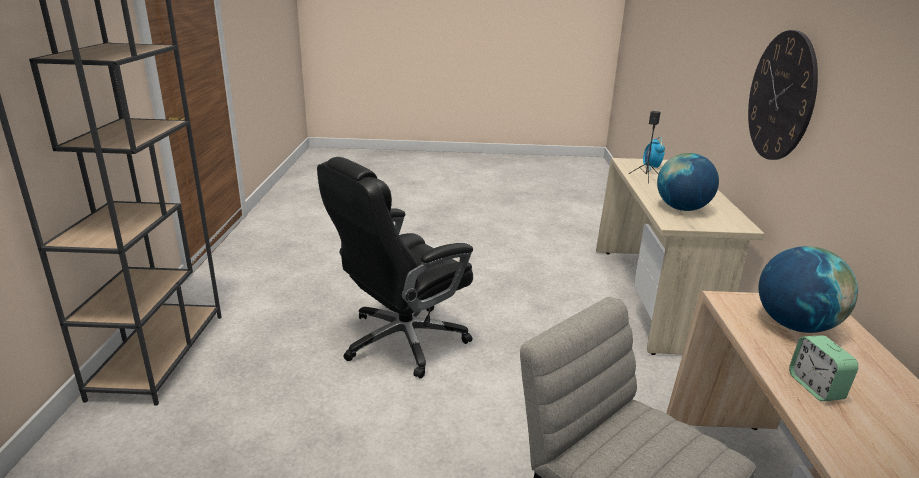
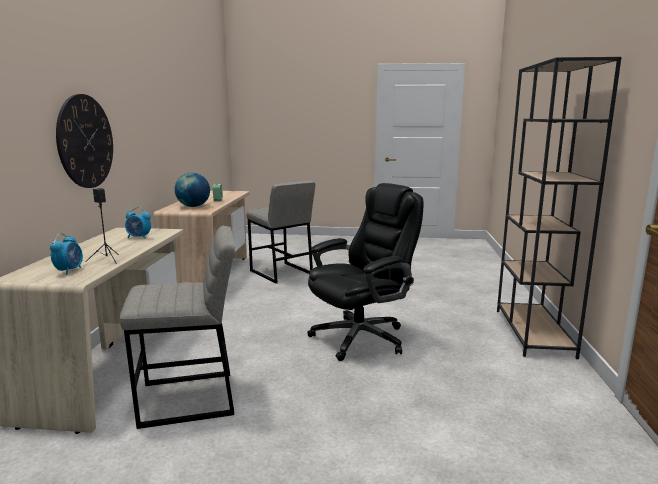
camera: 175 degrees left, 10 degrees down
(551, 273) = (191, 398): none -> grey chair
(682, 209) = (139, 237): globe -> alarm clock

